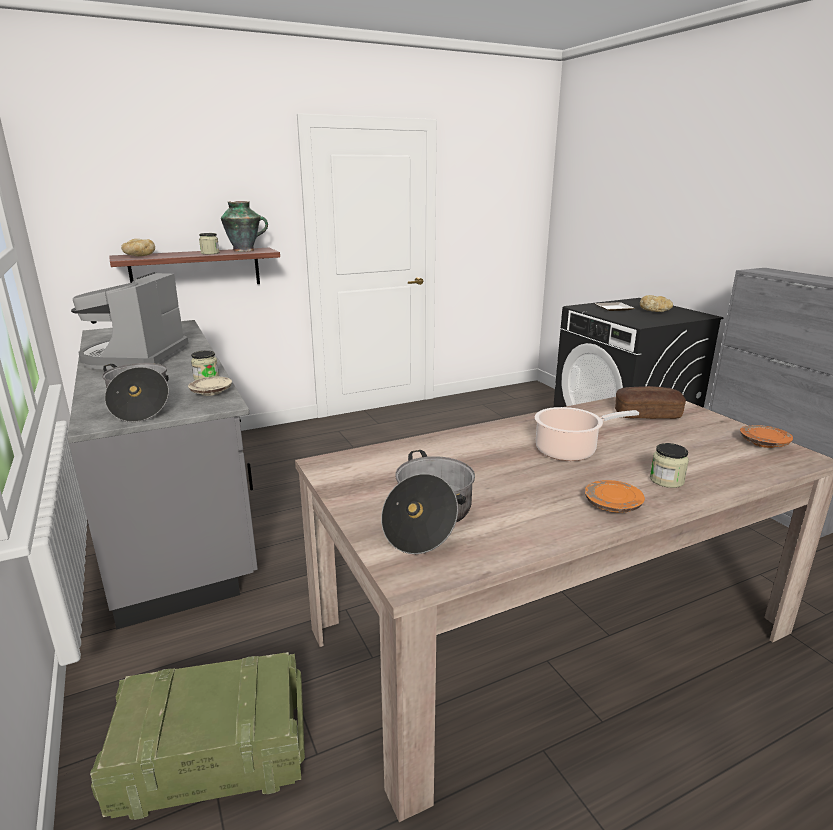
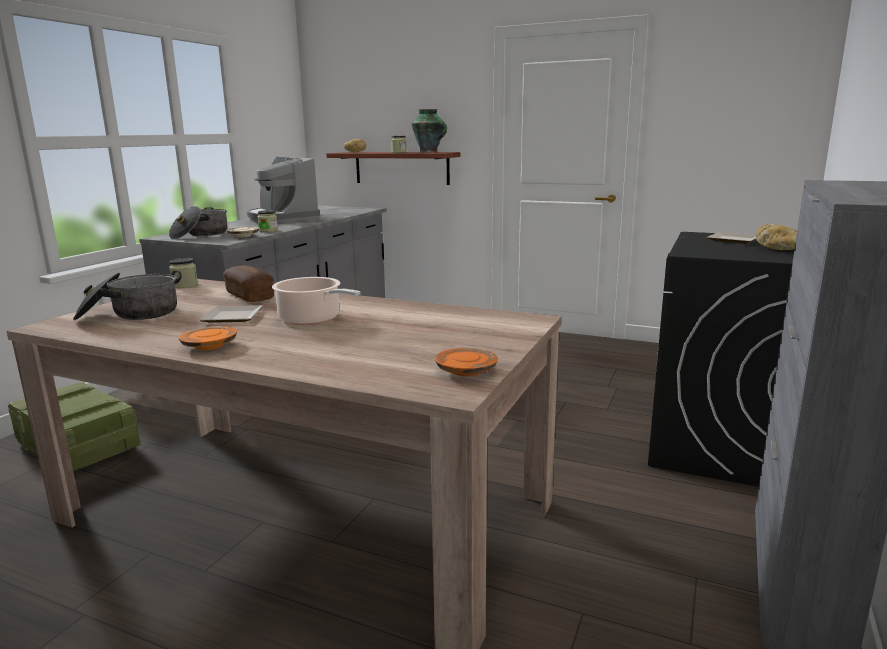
camera: 50 degrees right, 5 degrees down
(135, 358) = (282, 218): coffee machine -> coffee machine turned 90 degrees counterclockwise
(516, 478) = (230, 317): none -> plate
(647, 415) = (462, 324): bread -> bread (250, 296)
(666, 480) = (290, 352): jar -> jar (185, 285)

